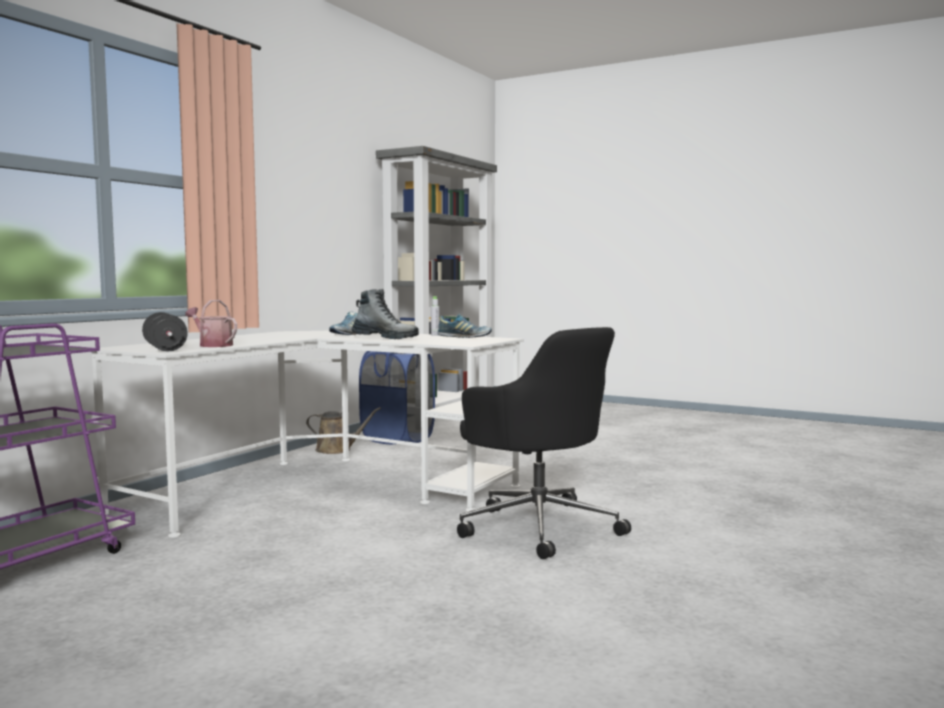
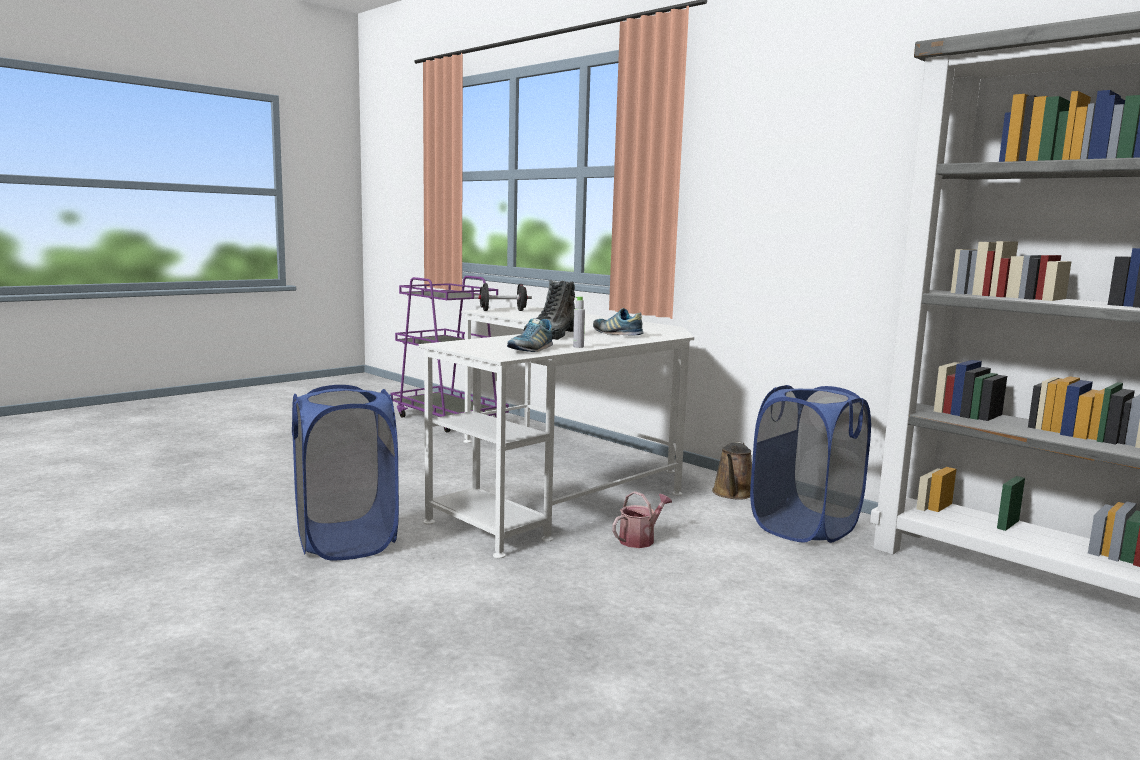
camera: 105 degrees right, 5 degrees up
(213, 345) = (523, 315): watering can -> watering can (640, 539)
(538, 526) = (345, 541): black office chair -> blue laundry basket

